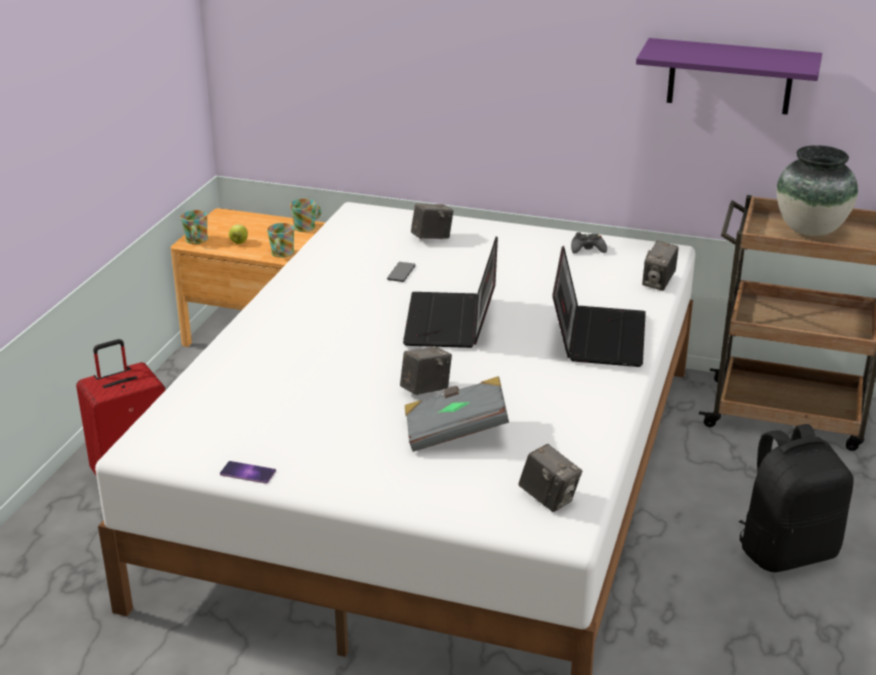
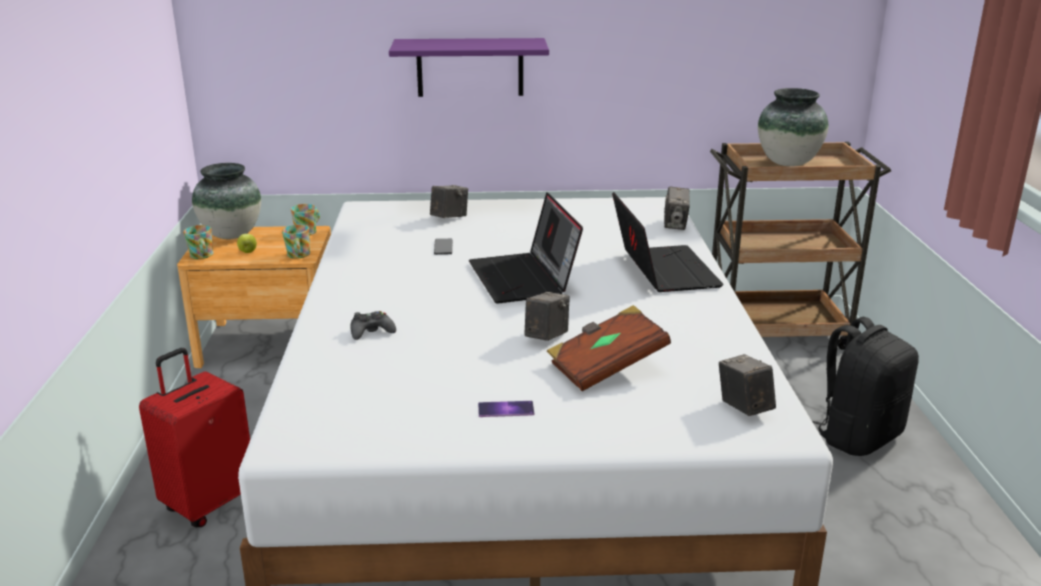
camera: 20 degrees left, 5 degrees down
(235, 220) = (231, 234): none -> vase
(248, 472) = (425, 444): phone -> phone (506, 409)
(455, 432) = (606, 367): grey book -> brown book
(548, 498) = (744, 408): camera -> camera turned 135 degrees counterclockwise
(587, 249) = (594, 209): black game controller -> black game controller (371, 332)
(730, 76) = (700, 38): purple shelf -> purple shelf (470, 67)

